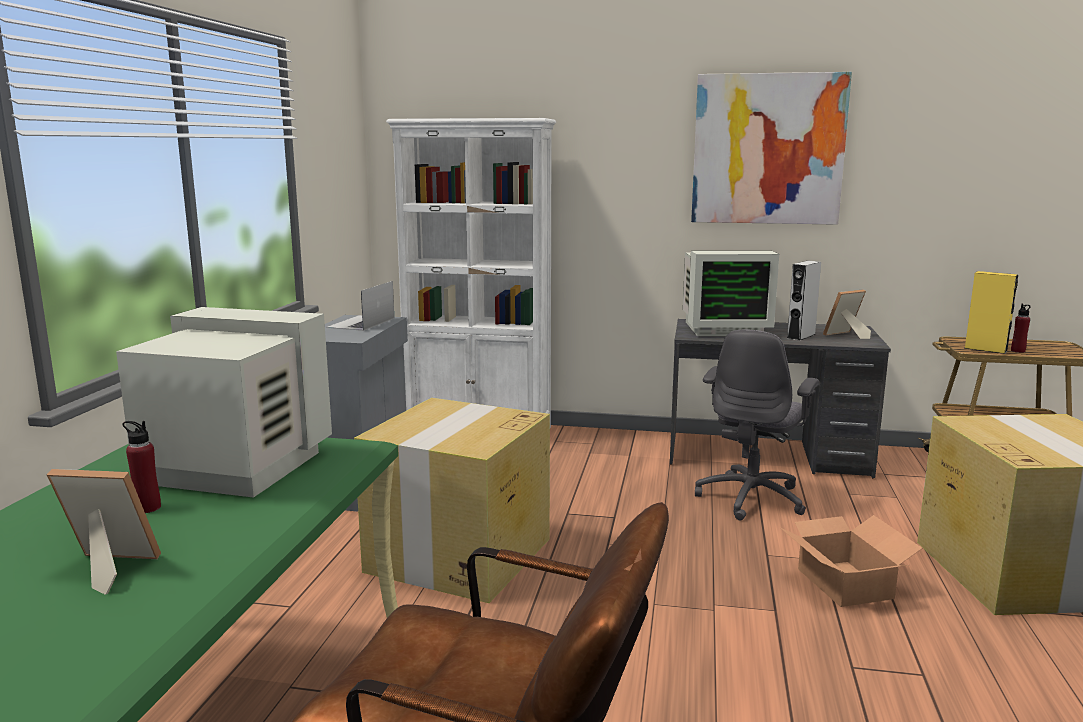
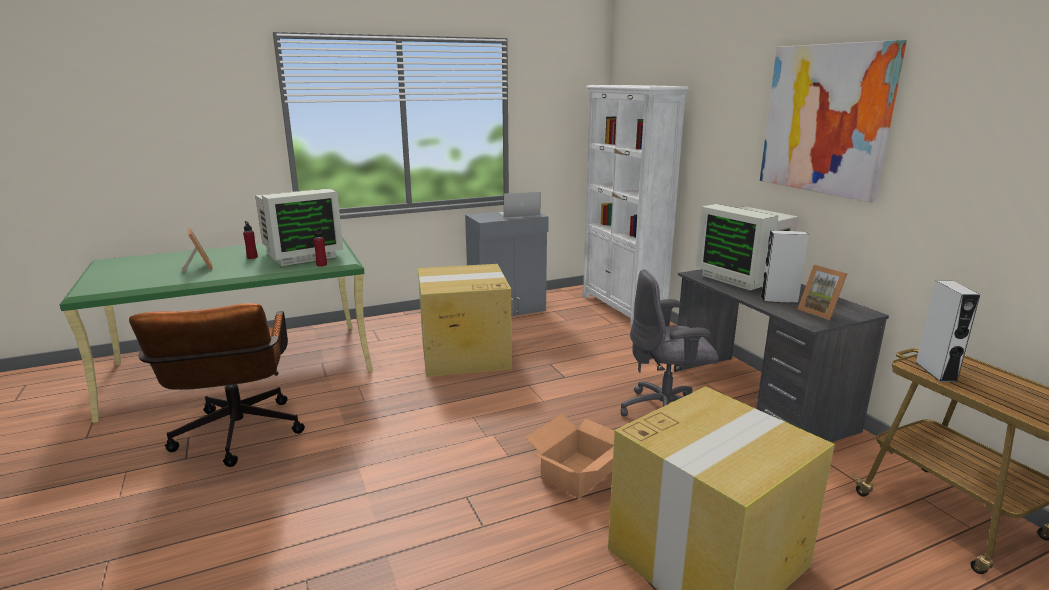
camera: 55 degrees right, 5 degrees up
(235, 468) = (301, 255): monitor -> monitor turned 75 degrees clockwise
(845, 336) = (820, 312): picture frame -> picture frame turned 150 degrees counterclockwise
(985, 349) = (935, 371): yellow speaker -> grey speaker
(1018, 351) = (978, 388): red bottle -> red bottle (321, 265)

